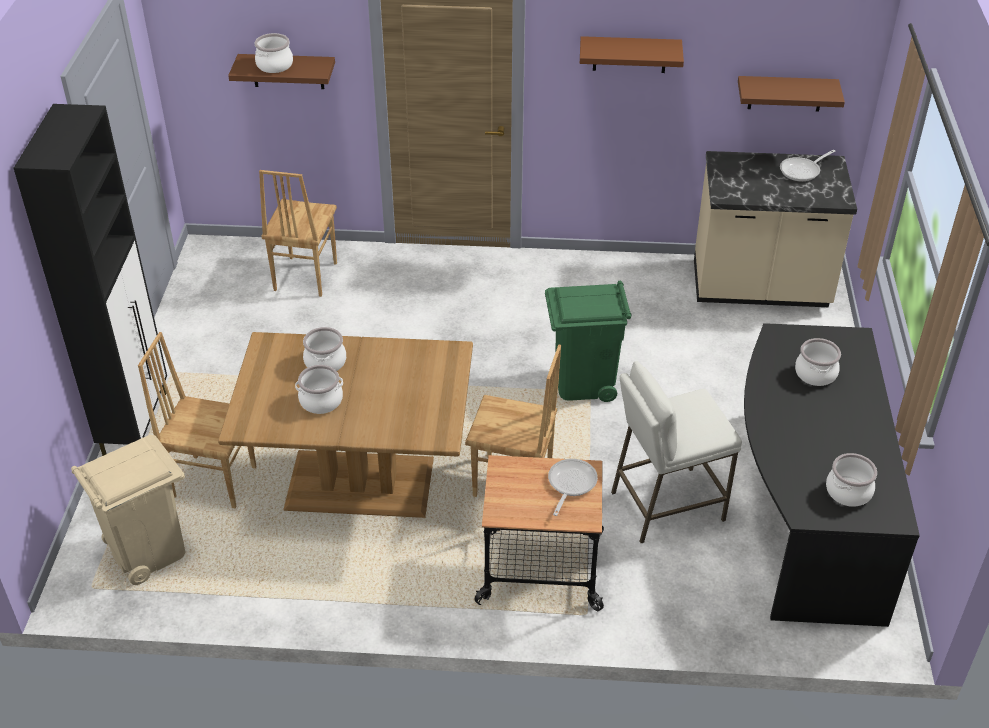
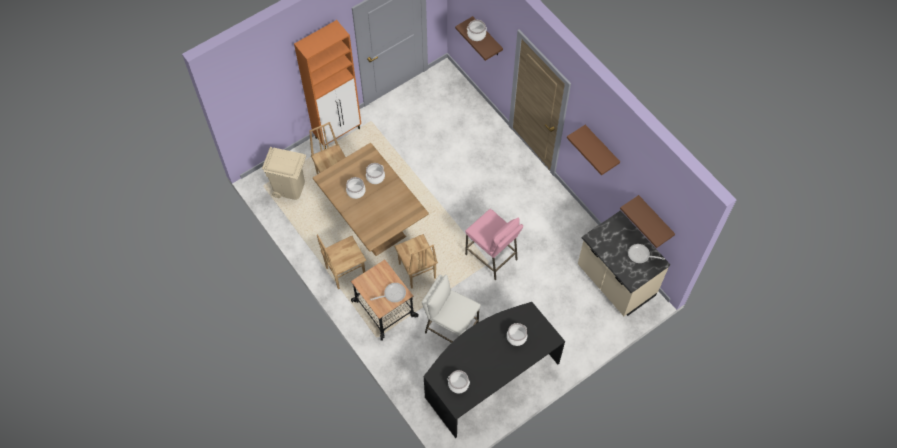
camera: 50 degrees right, 20 degrees up
(136, 423) = (338, 133): black cabinet -> orange cabinet
(304, 277) = (461, 116): brown chair -> brown chair (345, 271)
(583, 383) = (491, 257): green trash can -> pink stool

